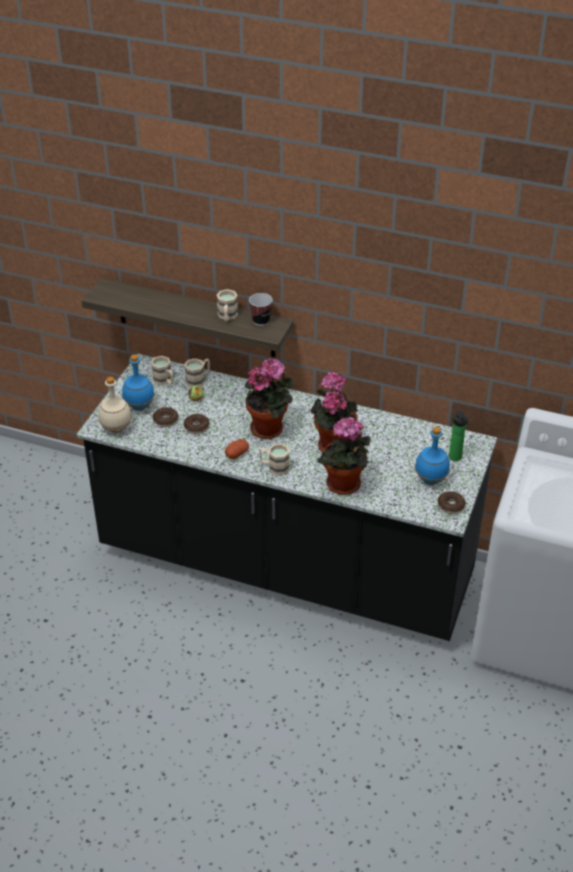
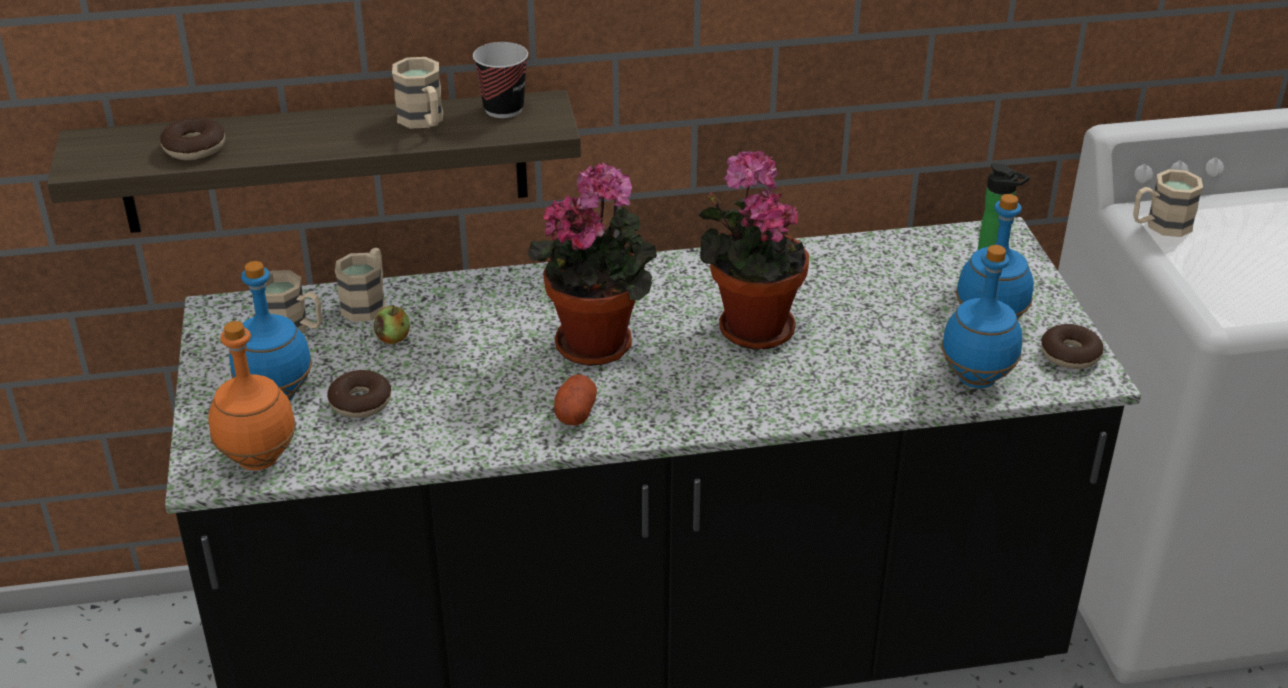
camera: 30 degrees left, 5 degrees down
(116, 429) = (258, 460): beige bottle -> orange bottle
(196, 427) = (441, 392): donut -> donut (194, 148)
(274, 467) = (675, 409): beige mug -> beige mug (1160, 226)
(344, 486) = (846, 394): potted plant -> none
(401, 500) = (975, 379): none -> blue bottle

